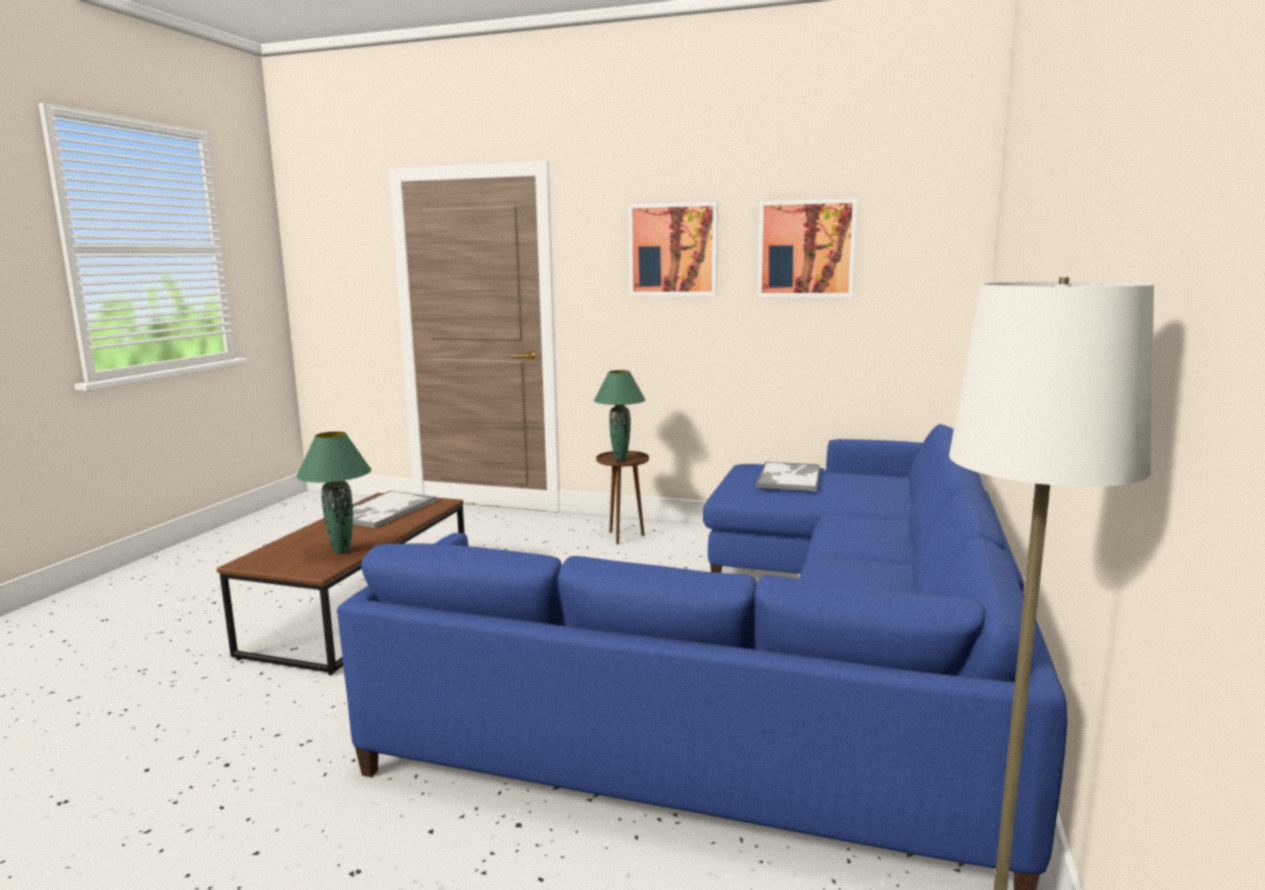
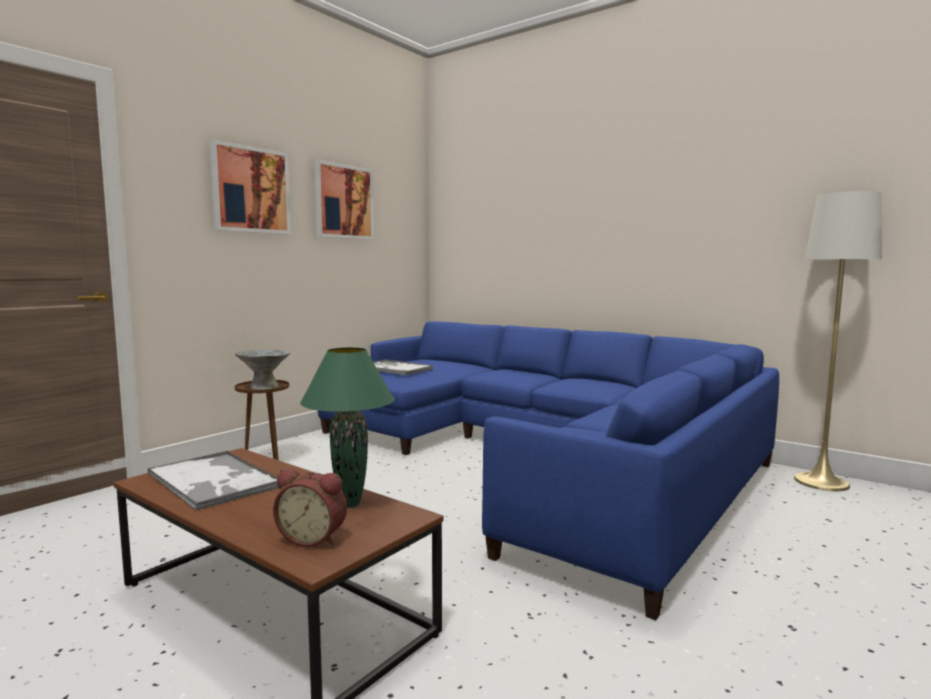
camera: 70 degrees left, 5 degrees down
(281, 555) = (313, 538): none -> alarm clock
(621, 459) = (264, 387): green table lamp -> grey bowl

